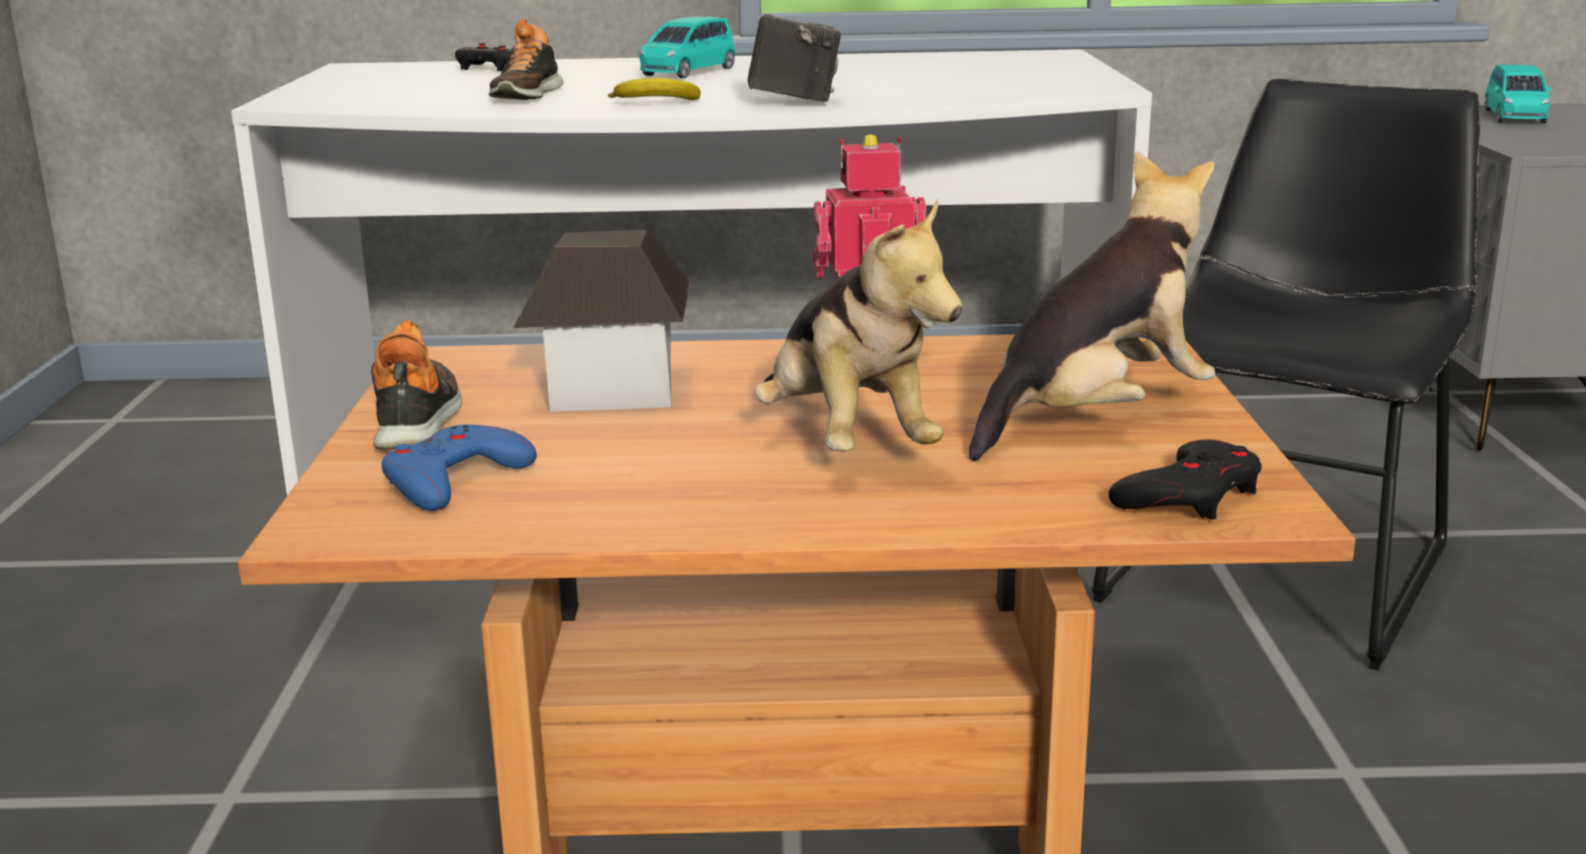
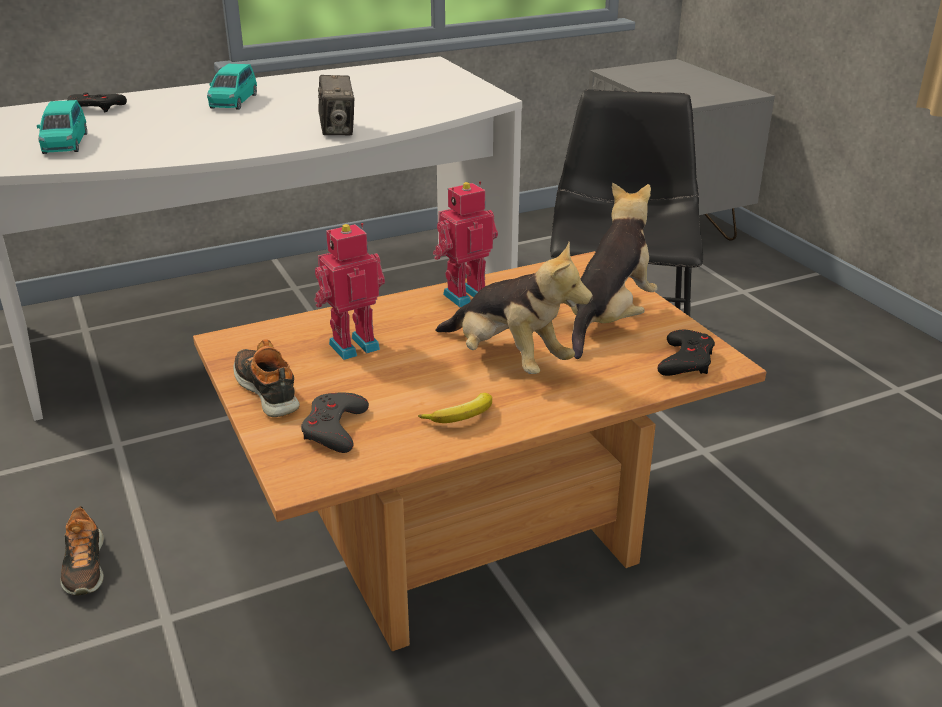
camera: 25 degrees left, 10 degrees up
(454, 480) = (334, 428): blue game controller -> grey game controller
(526, 95) = (159, 139): shoe -> shoe (84, 567)
(611, 388) = (352, 345): toy house -> toy robot
(656, 103) = (255, 140): banana -> banana (462, 417)
(794, 102) = (338, 130): camera -> camera turned 105 degrees clockwise
(1514, 117) = (657, 74): turquoise toy car -> turquoise toy car (65, 144)

